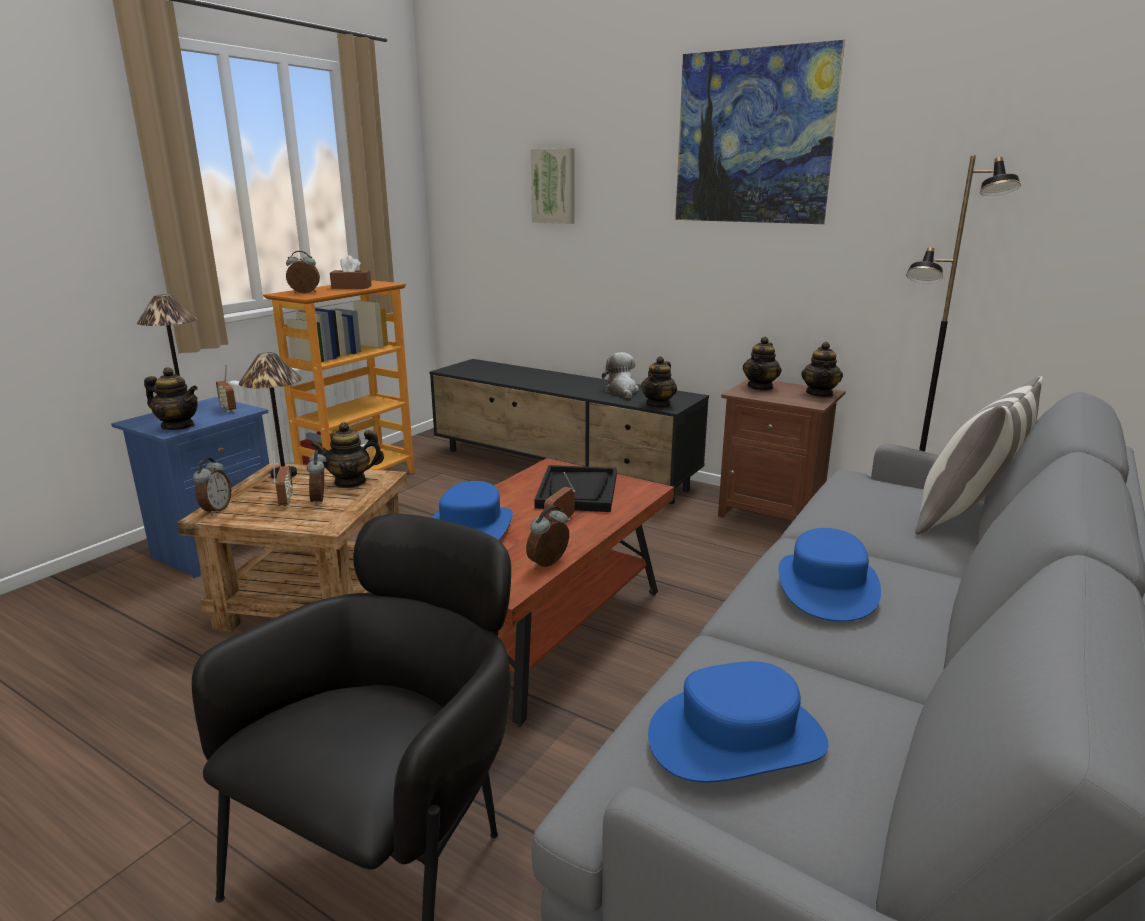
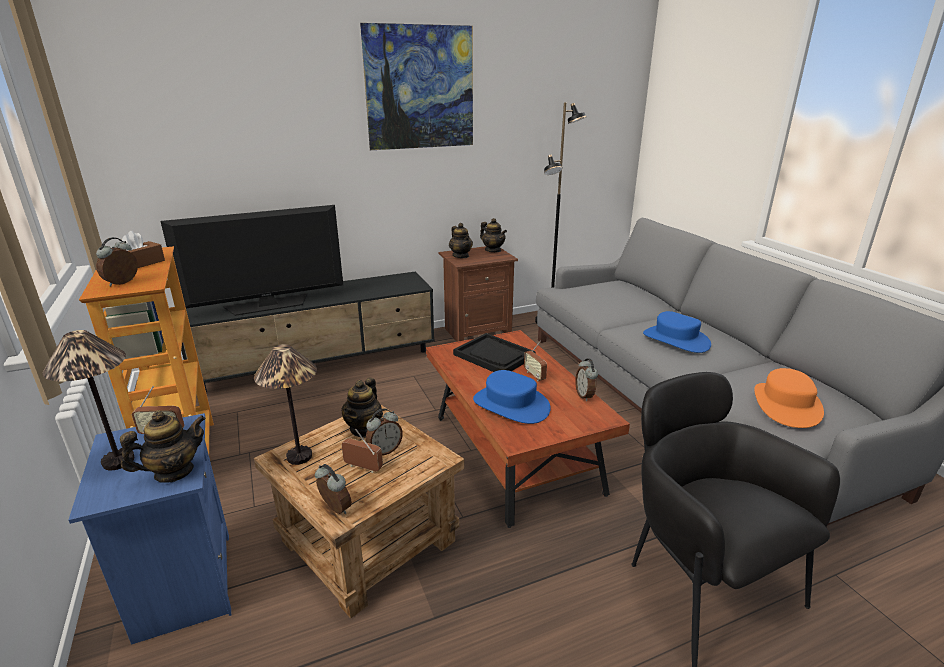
camera: 55 degrees left, 5 degrees up
(320, 500) = (384, 450): alarm clock -> alarm clock turned 60 degrees counterclockwise
(514, 378) = (268, 305): none -> television
(554, 186) = (248, 130): picture -> none
(622, 391) = (365, 287): plush toy -> none
(658, 405) = (409, 287): teapot -> none
(736, 738) = (785, 405): blue hat -> orange hat
(966, 517) = (633, 290): pillow -> none

